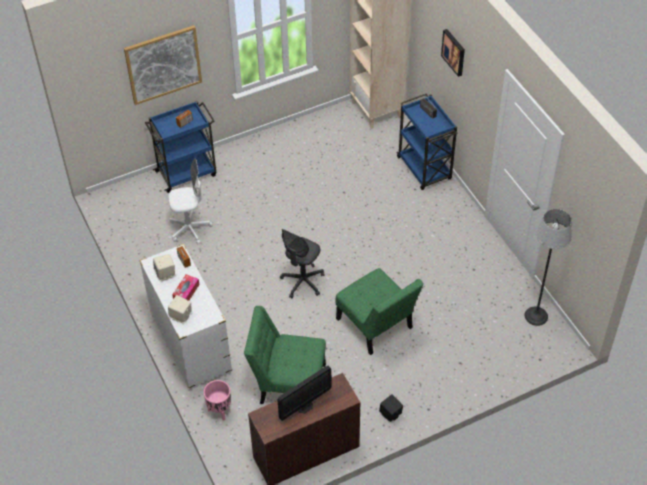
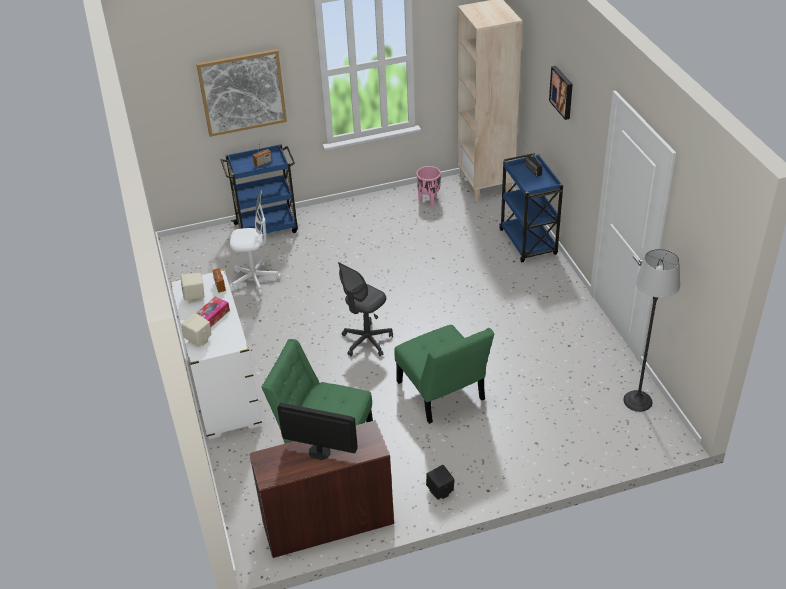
camera: 10 degrees right, 10 degrees down
(220, 411) = (237, 465): pink planter -> pink planter (429, 200)
(304, 406) = (319, 452): monitor -> monitor turned 135 degrees counterclockwise

